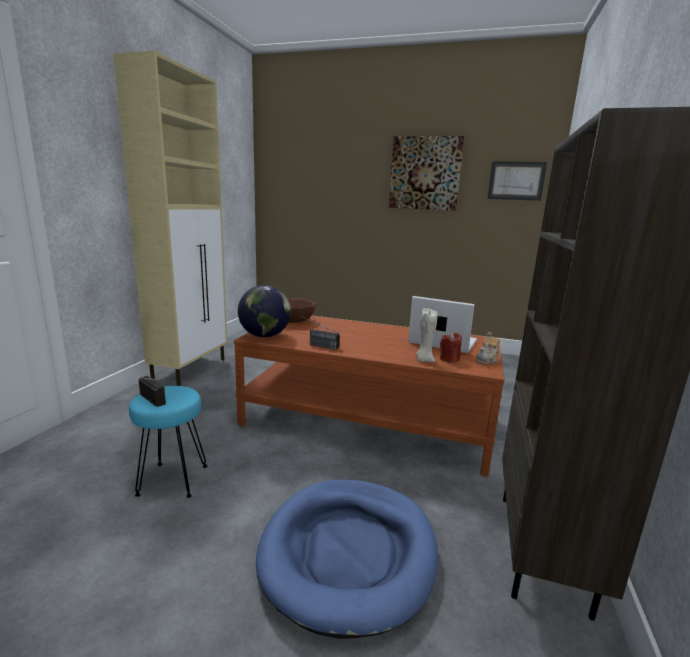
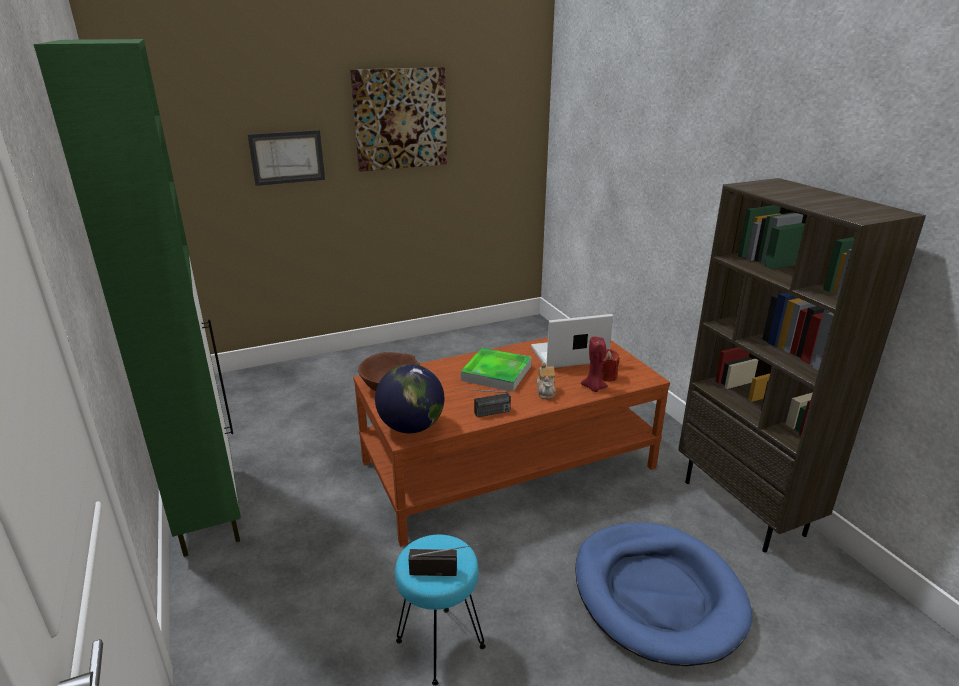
camera: 40 degrees left, 10 degrees up
(191, 369) = (209, 508): beige cabinet -> green cabinet
(368, 334) = (496, 373): none -> tray
(424, 360) = (594, 388): beige candle -> red candle
(487, 360) = (630, 364): teapot -> teapot (546, 391)
(516, 181) = (506, 119): picture -> picture (287, 157)

